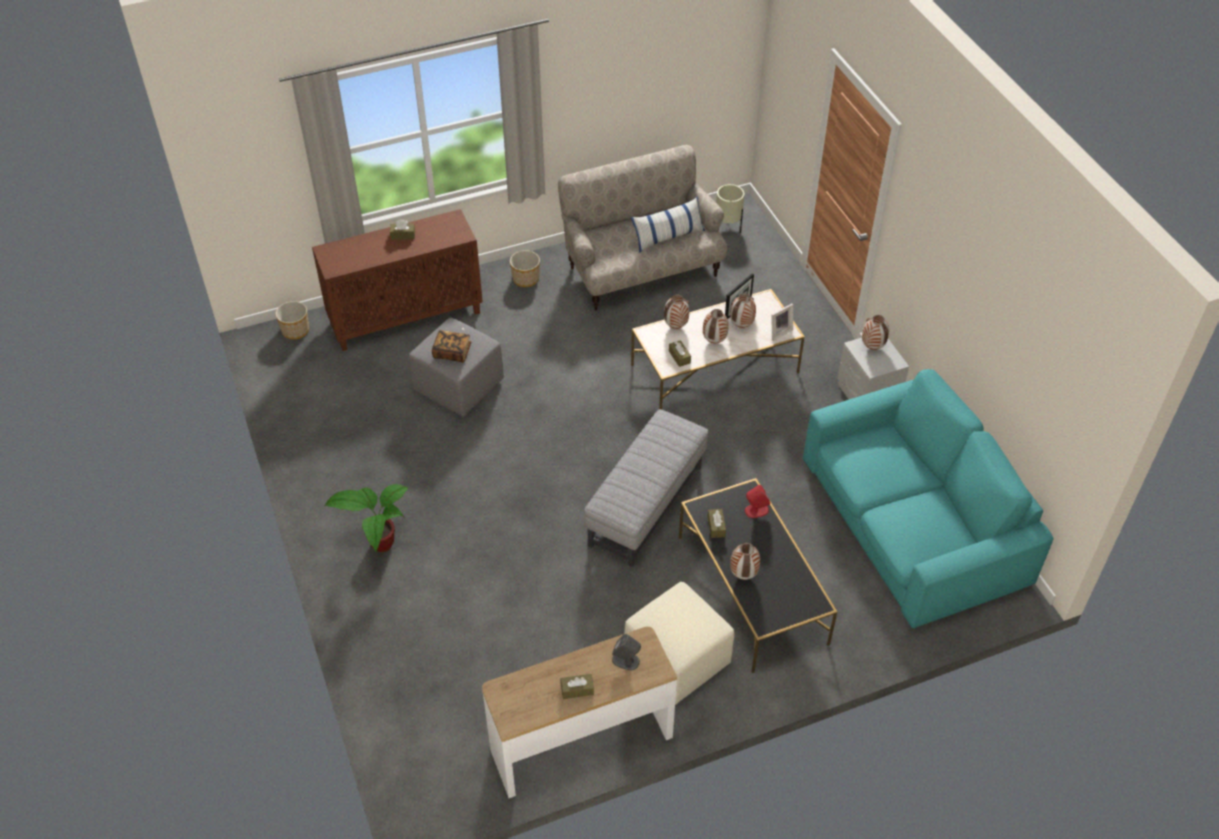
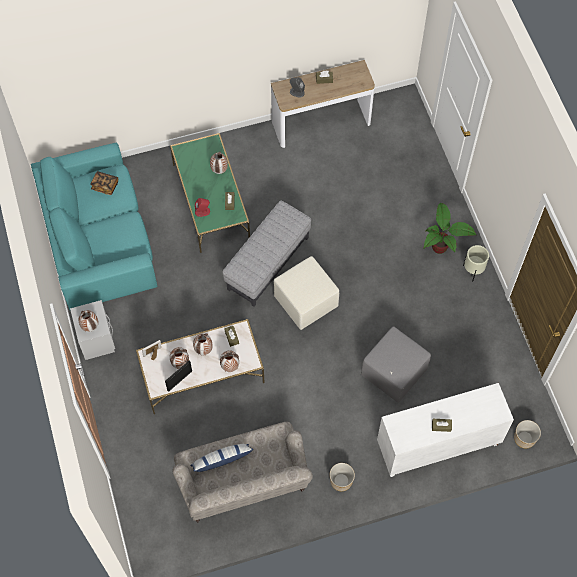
camera: 175 degrees left, 15 degrees up
(406, 317) = (437, 446): brown cabinet -> white cabinet
(452, 352) = (398, 349): book -> book (105, 186)
(676, 660) = (263, 163): beige ottoman -> beige ottoman (306, 302)
(728, 228) = (161, 530): beige planter -> beige planter (472, 271)
(752, 589) = (210, 201): black coffee table -> green coffee table

